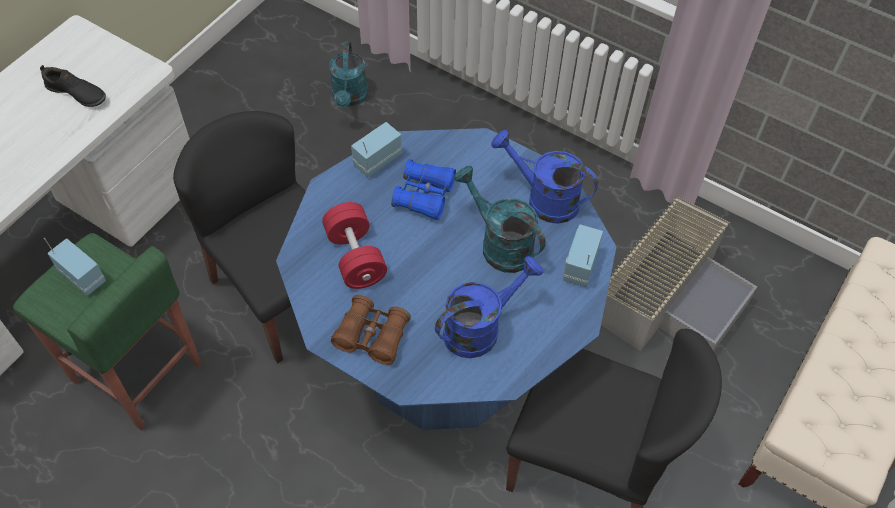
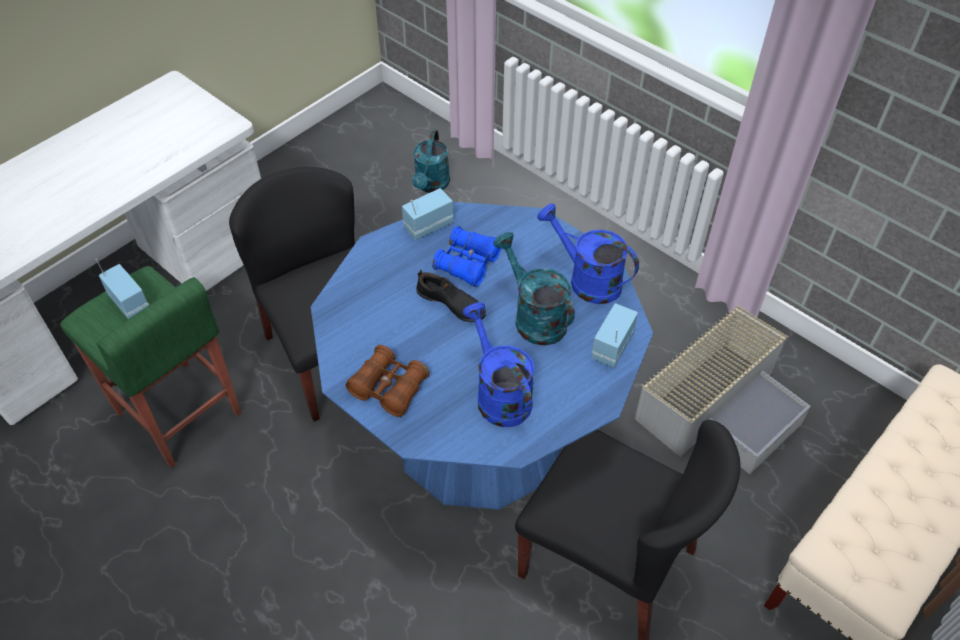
camera: 10 degrees right, 5 degrees down
(76, 94) = (159, 138): black shoe -> black shoe (451, 304)
(355, 257) = (388, 312): red dumbbell -> none
(480, 327) = (498, 393): blue watering can -> blue watering can turned 90 degrees counterclockwise

